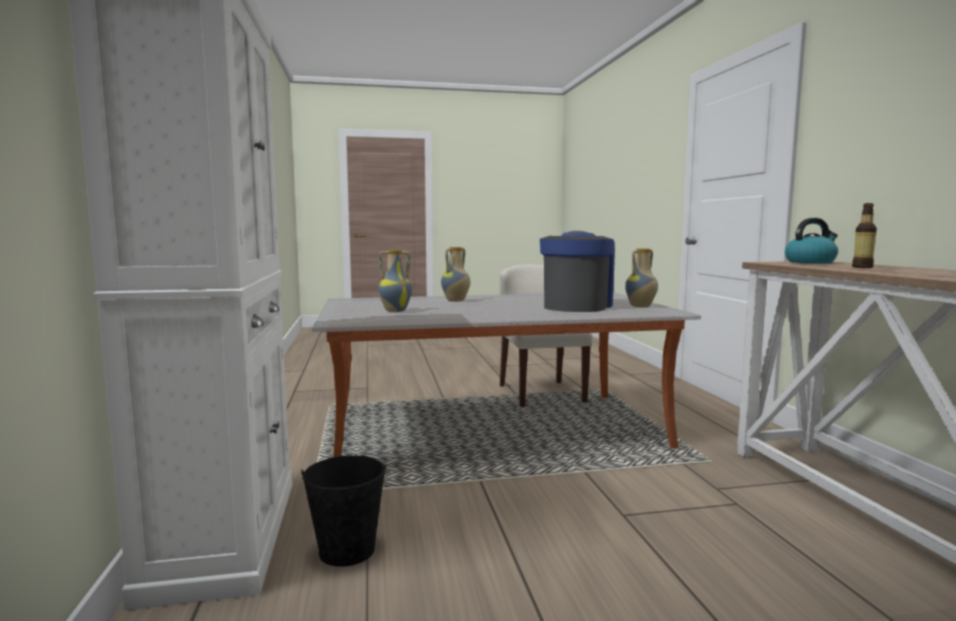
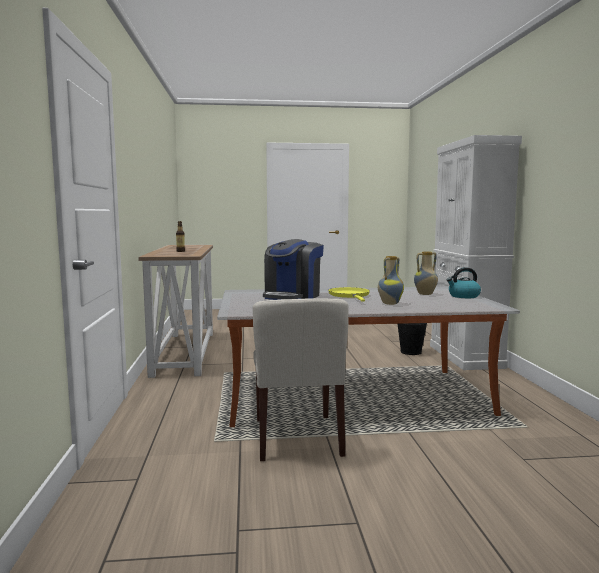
camera: 175 degrees left, 0 degrees up
(502, 308) = (350, 296): none -> yellow frying pan
(641, 307) = (246, 295): vase -> none
(810, 262) = (166, 255): kettle -> kettle (463, 296)

